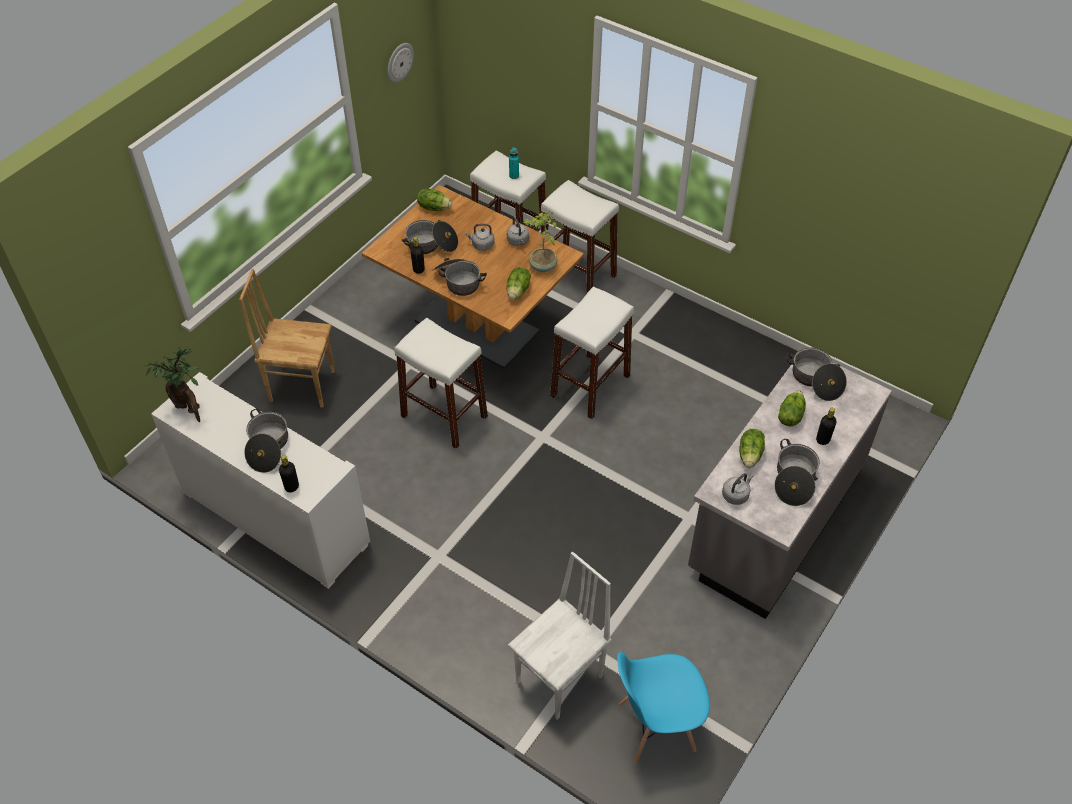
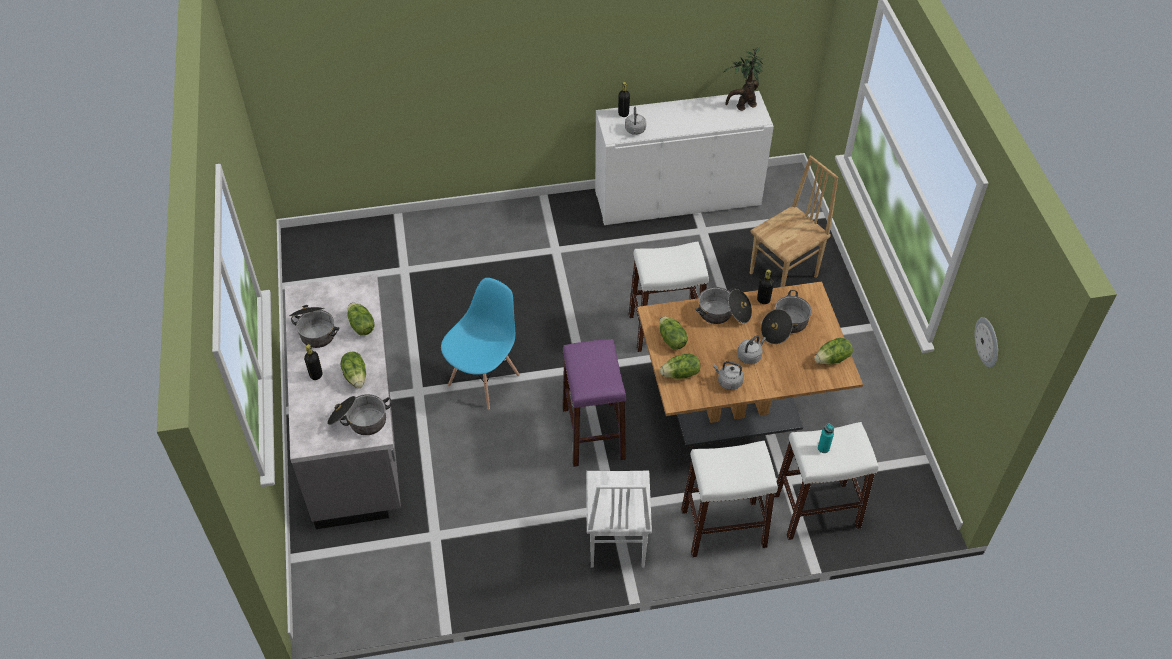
camera: 135 degrees right, 0 degrees up
(268, 448) = (667, 120): cooking pot -> none
(542, 267) = (681, 374): potted plant -> lettuce
(561, 679) = (408, 244): white chair -> white chair (615, 541)
(590, 386) = (593, 433): white stool -> purple stool
(655, 727) = (328, 260): blue chair -> blue chair (484, 380)
(736, 495) = (348, 293): grey kettle -> grey kettle (635, 130)

